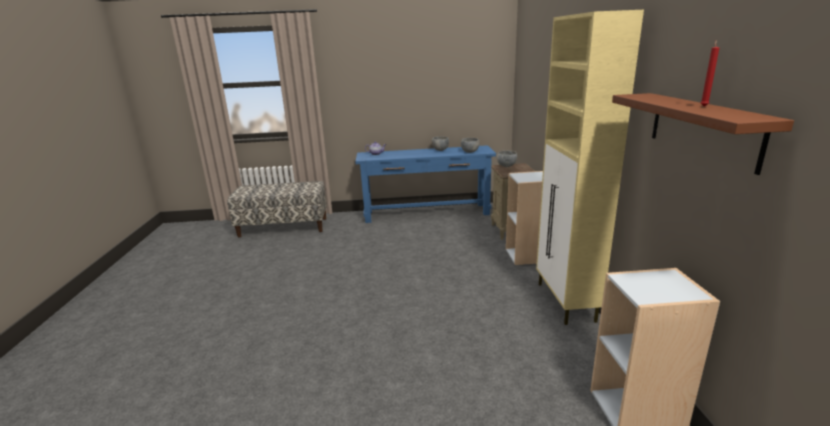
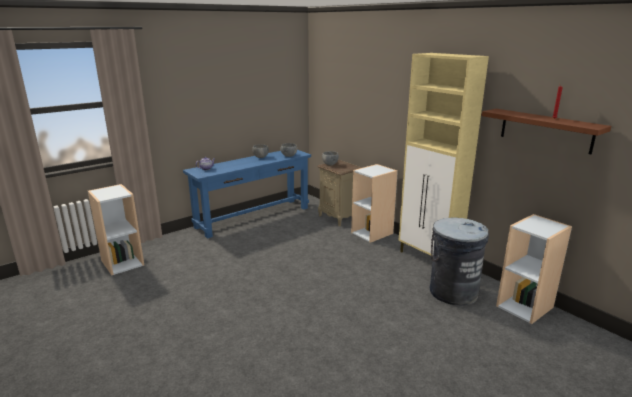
camera: 35 degrees left, 0 degrees up
(283, 227) = (122, 262): bench -> bookcase
(549, 350) = (452, 291): none -> grey trash can

